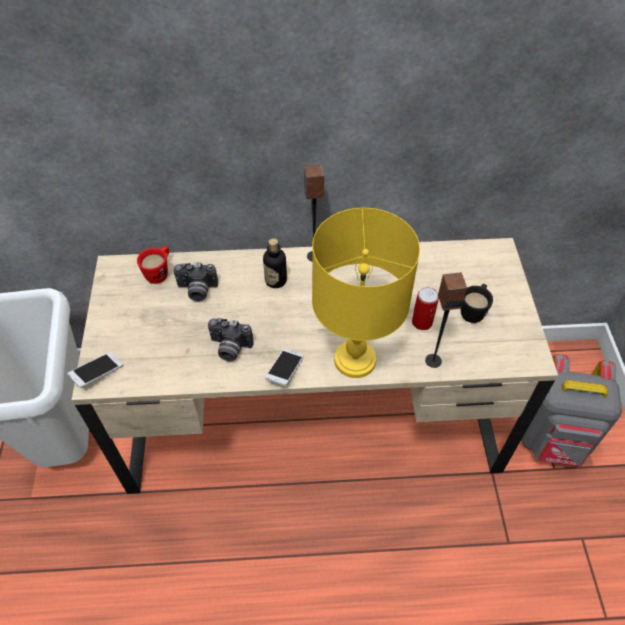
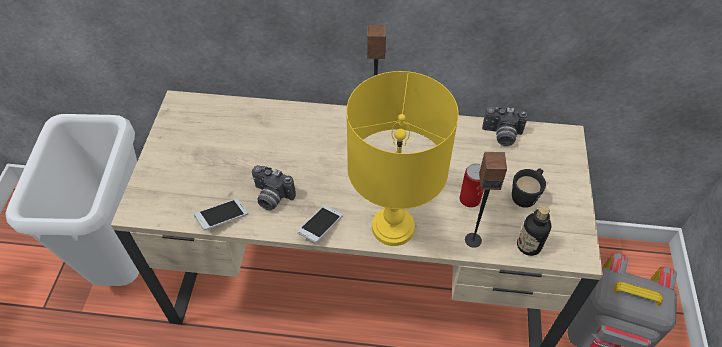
camera: 10 degrees right, 0 degrees up
(97, 373) = (140, 203): phone -> phone (222, 218)
(159, 272) = (221, 114): red mug -> none
(197, 291) = (253, 136): camera -> camera (501, 135)
(276, 280) = (331, 137): bottle -> bottle (529, 245)

